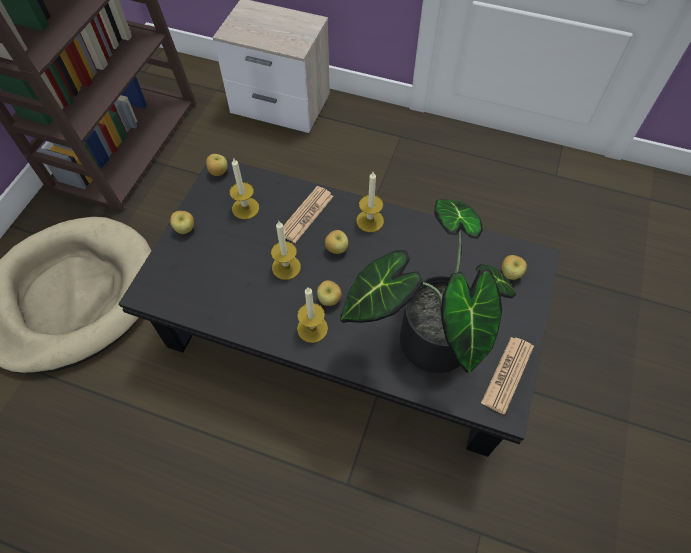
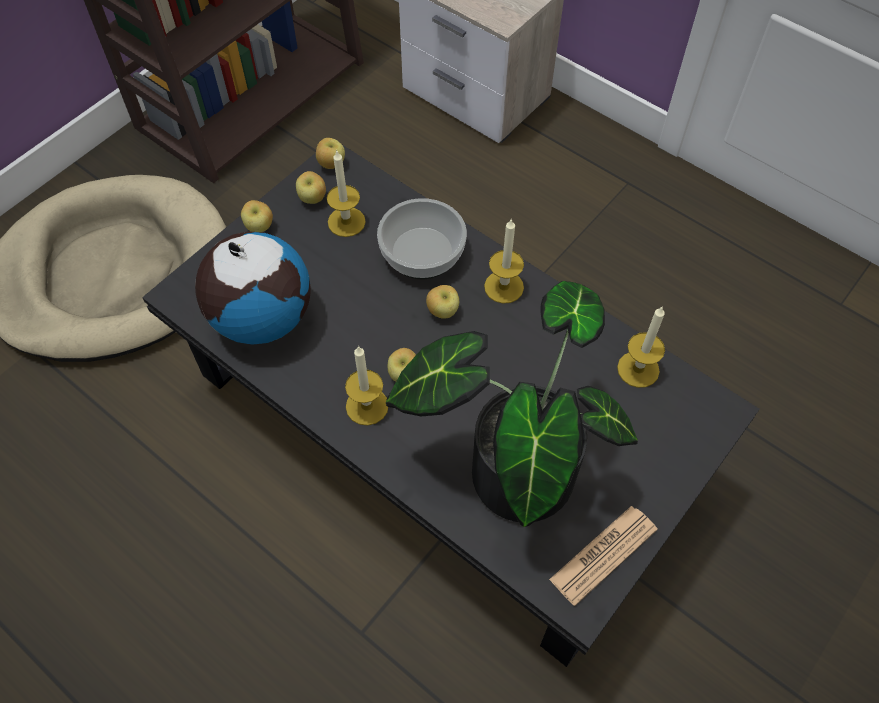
camera: 20 degrees right, 0 degrees up
(213, 291) = (262, 317): none -> globe
(286, 267) = (366, 315): candle -> candle (638, 369)
(306, 214) = (422, 253): newspaper -> bowl
(510, 274) = (670, 420): apple -> apple (313, 199)

